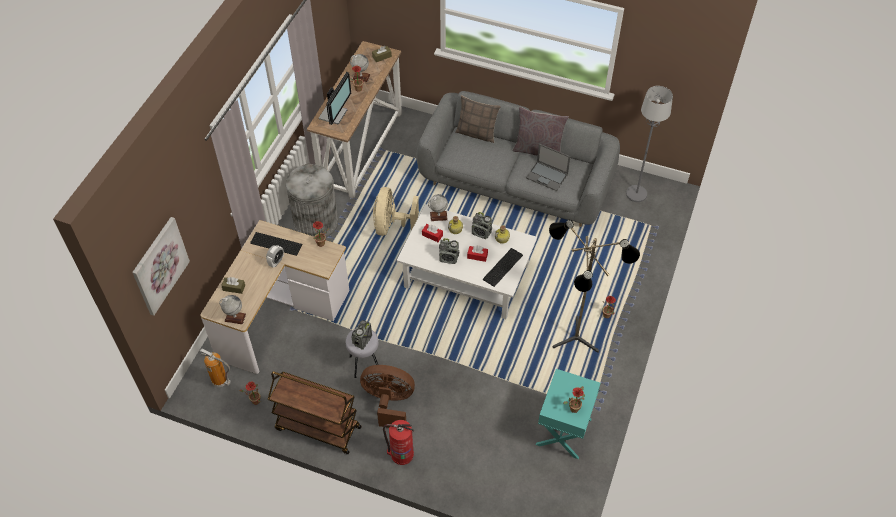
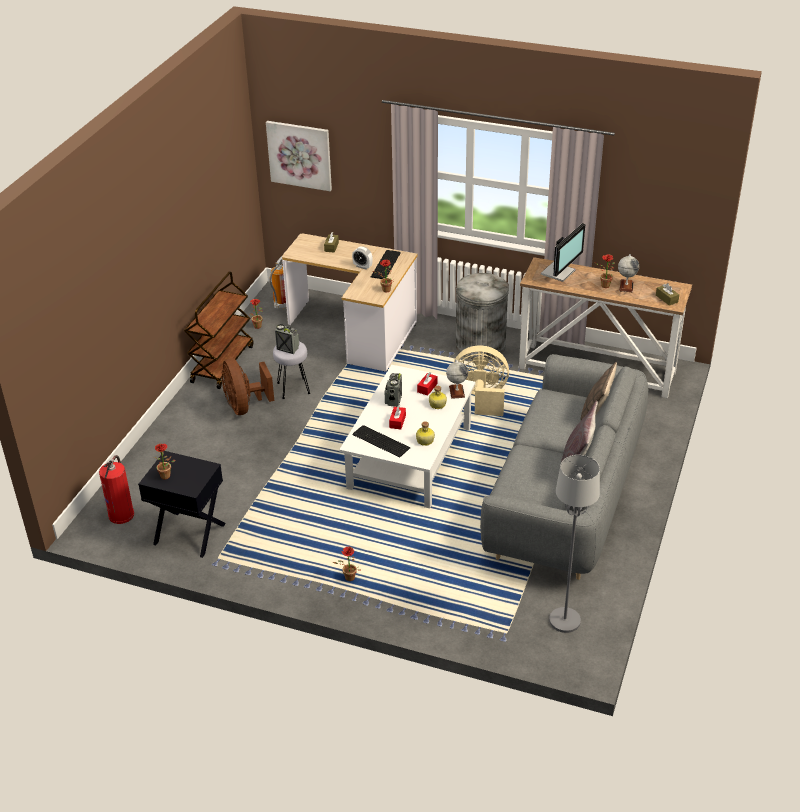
camera: 90 degrees right, 15 degrees down
(235, 317) = (296, 250): globe -> none
(334, 114) = (559, 272): monitor -> monitor turned 75 degrees counterclockwise
(389, 403) = (245, 406): brown fan -> brown fan turned 150 degrees clockwise
(401, 454) = (184, 416): fire extinguisher -> fire extinguisher (122, 514)
(481, 233) = (432, 424): radio -> none
(547, 176) = (527, 474): laptop -> none
(564, 432) = (189, 534): turquoise nightstand -> black nightstand
(573, 343) = (309, 546): floor lamp -> none

